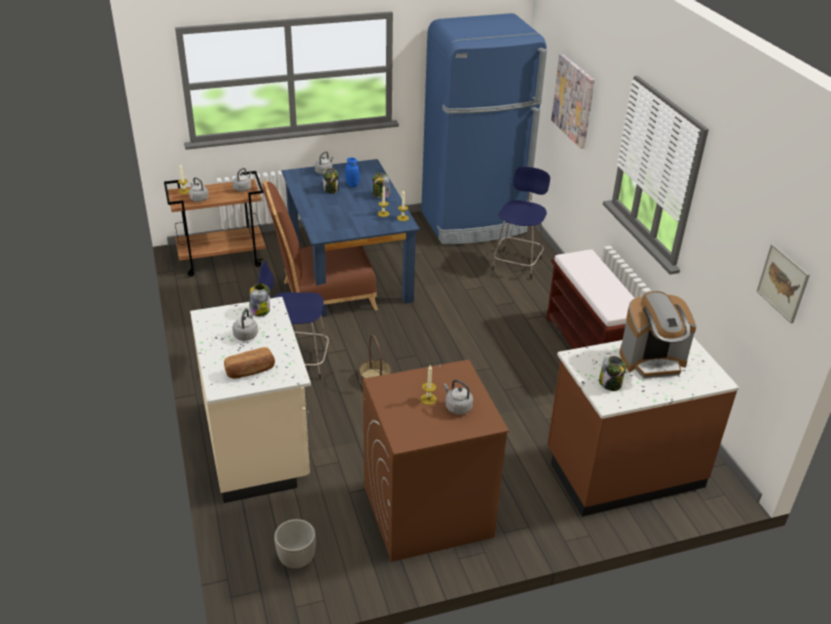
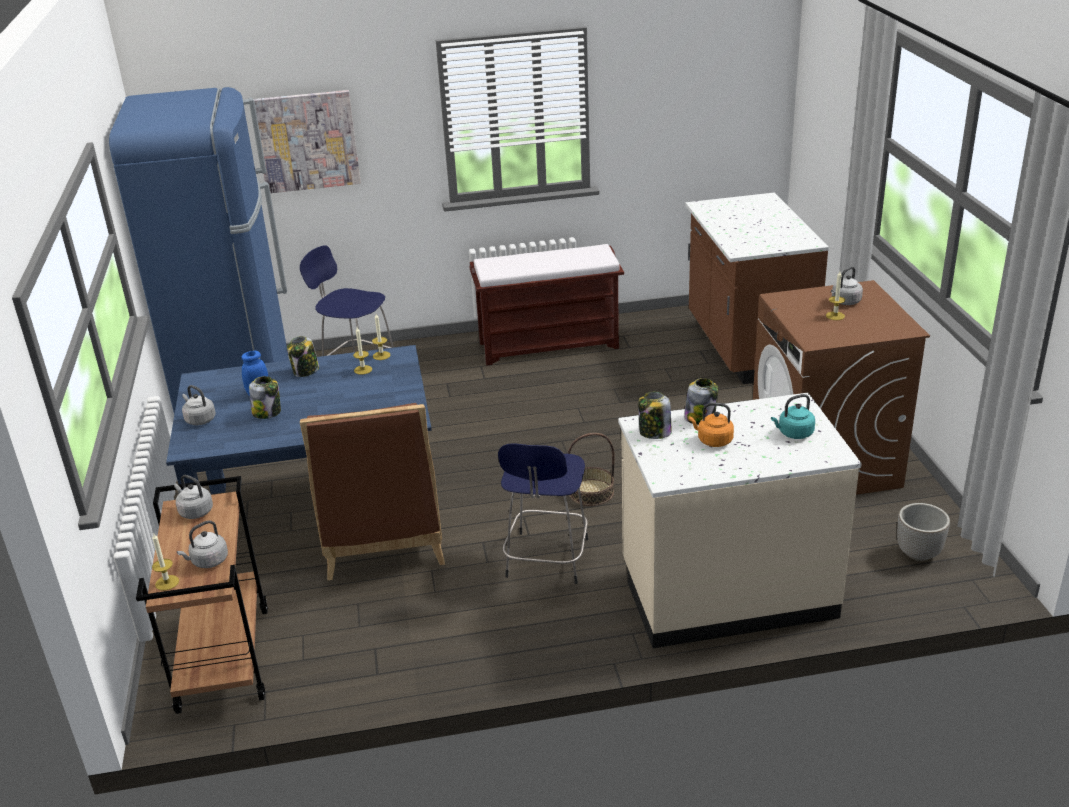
camera: 80 degrees left, 5 degrees down
(246, 335) = (713, 440): grey kettle -> orange kettle
(250, 371) = (794, 433): bread -> turquoise kettle
(610, 384) = (780, 239): jar -> jar (700, 418)
(652, 361) = (740, 219): coffee machine -> none
(783, 283) = (742, 93): picture -> none

